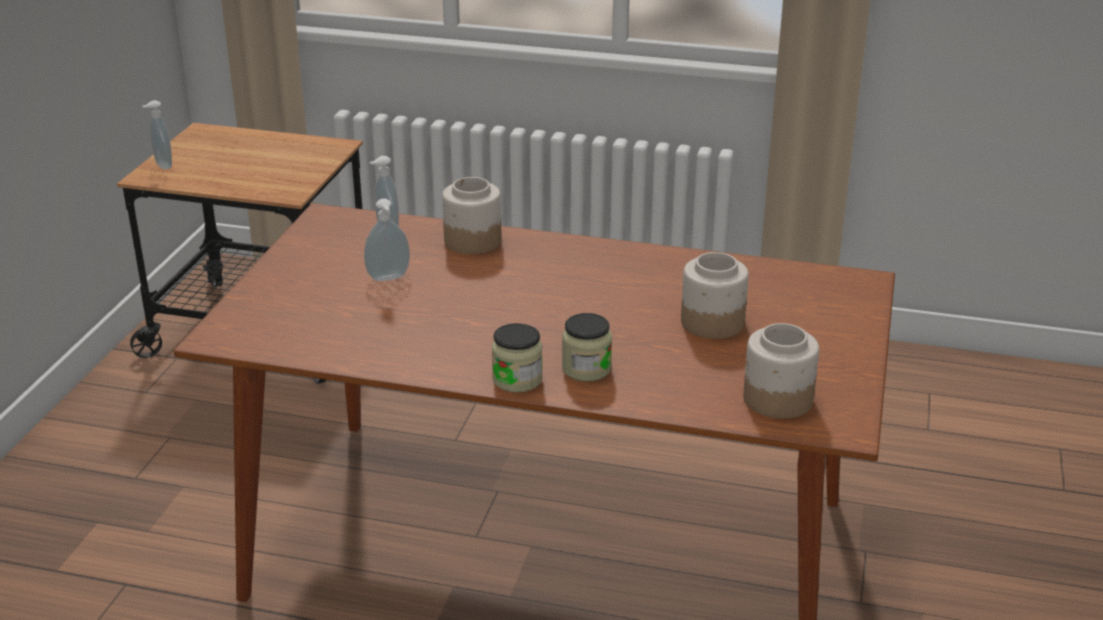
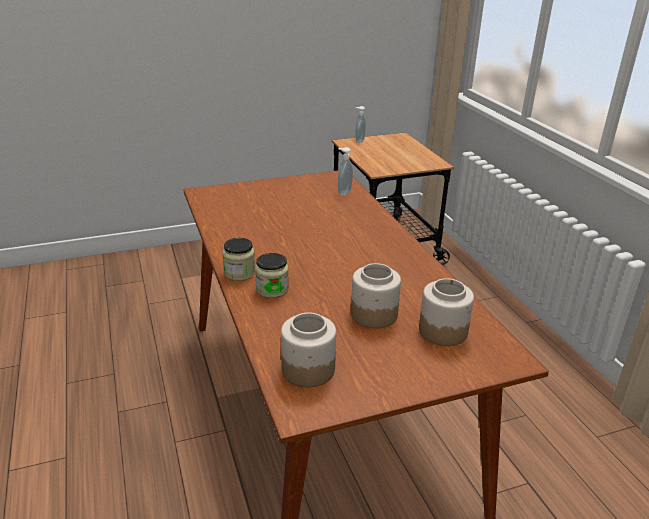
camera: 55 degrees right, 0 degrees up
(389, 278) = (299, 208): soap dispenser -> none
(472, 241) = (365, 215): jar -> jar (443, 331)

